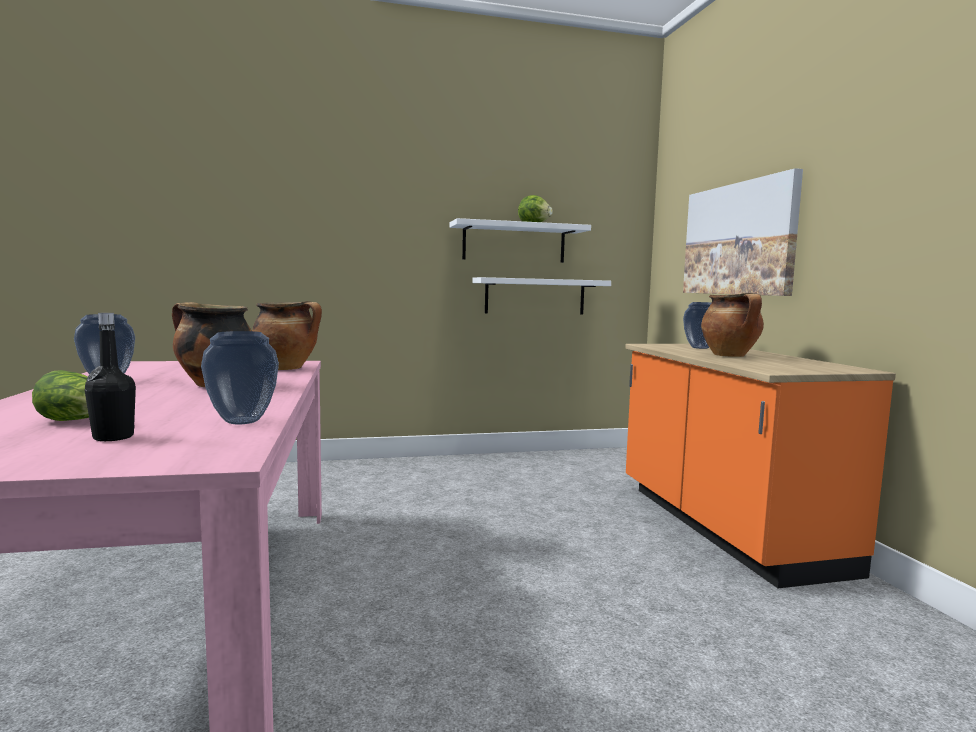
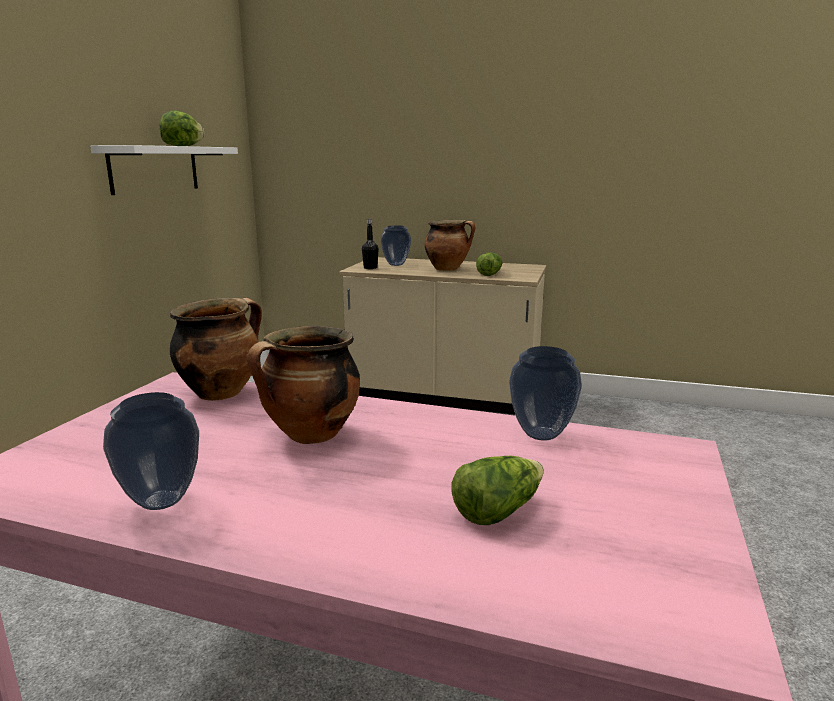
camera: 60 degrees left, 10 degrees up
(113, 437) = (589, 490): black bottle -> black bottle (370, 268)
(535, 296) = (180, 231): white shelf -> none
(723, 528) = (443, 396): orange counter -> beige counter
(738, 239) = (383, 167): picture -> none
(754, 363) = (489, 273): none -> lettuce

